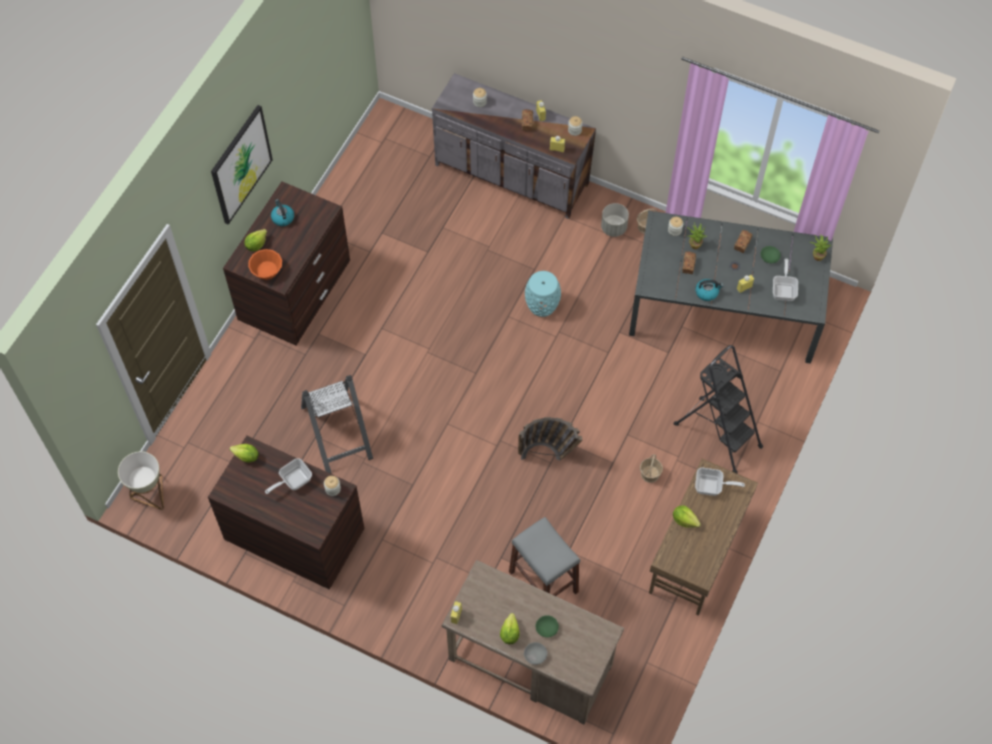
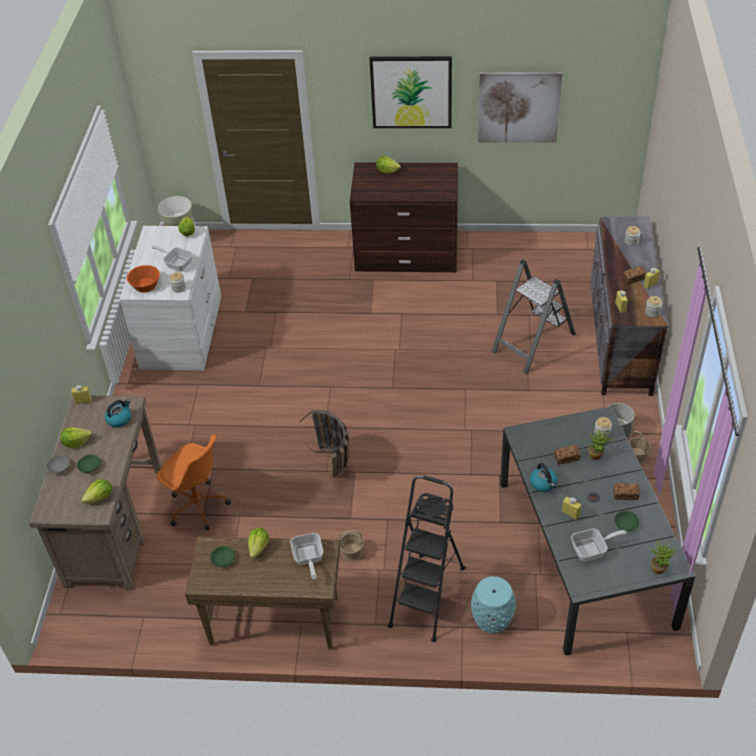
camera: 70 degrees right, 15 degrees down
(266, 270) = (366, 184): orange bowl -> orange bowl (145, 285)
(282, 218) = (422, 175): kettle -> kettle (119, 419)
(294, 533) = (181, 331): brown dresser -> white dresser
(302, 91) = (518, 107): none -> picture
(337, 433) = (285, 323): grey step ladder -> grey step ladder (533, 343)
(542, 305) = (492, 408): turquoise stool -> turquoise stool (492, 619)
(543, 582) = (199, 507): grey stool -> orange office chair
(589, 627) = (100, 498): none -> lettuce
(686, 551) = (223, 560): none -> green bowl

